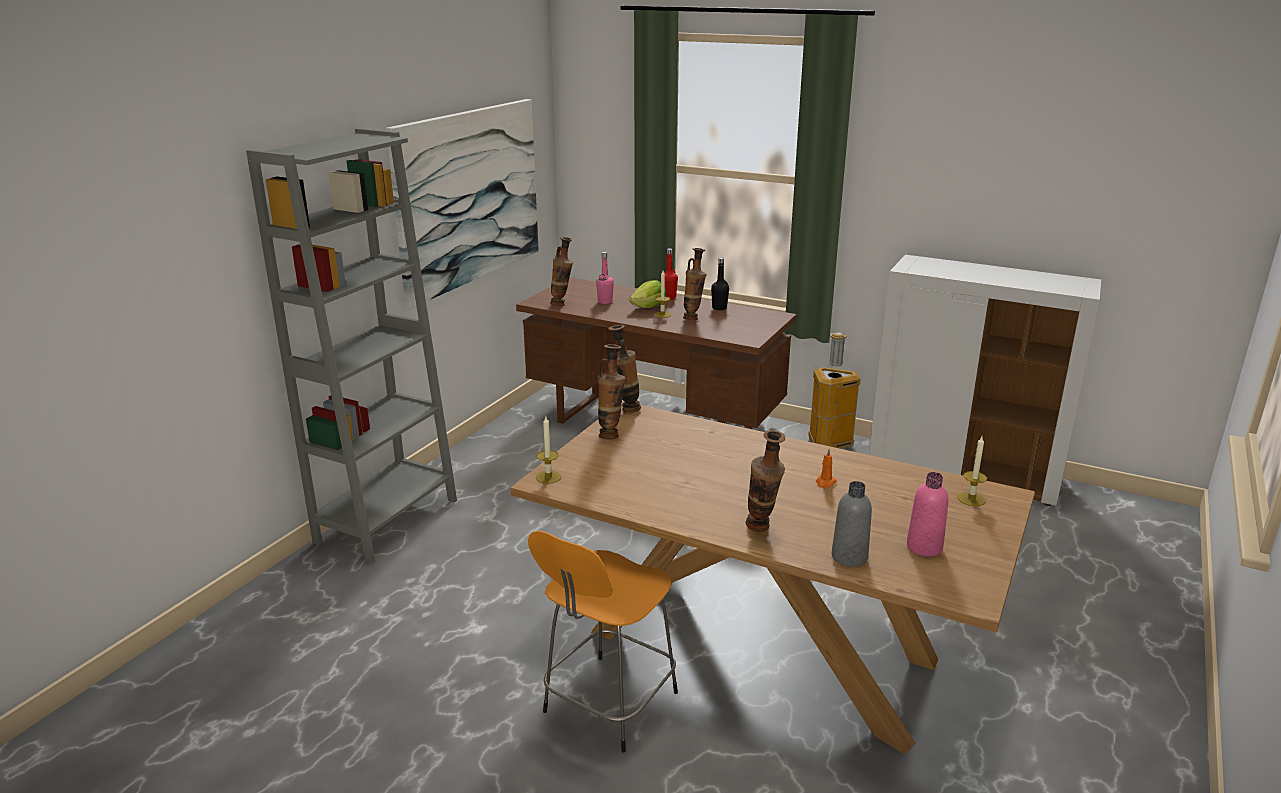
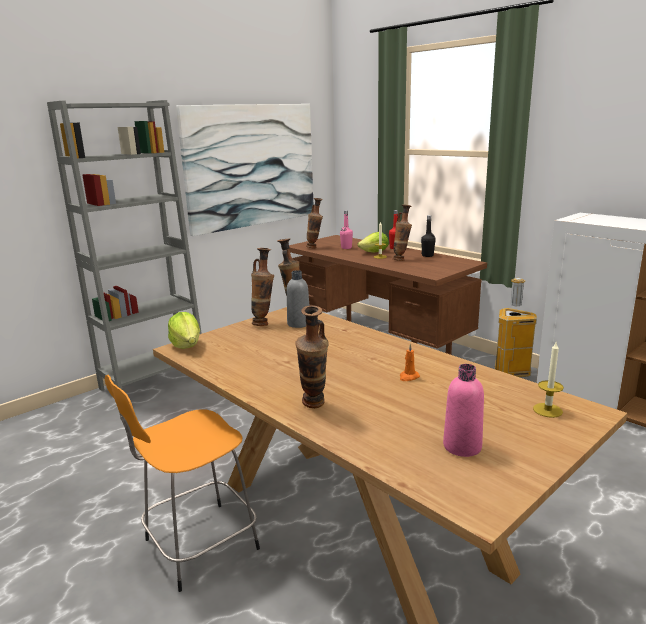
camera: 20 degrees right, 5 degrees down
(548, 477) = (186, 345): candle -> lettuce
(849, 557) = (375, 443): grey bottle -> grey bottle (299, 324)

